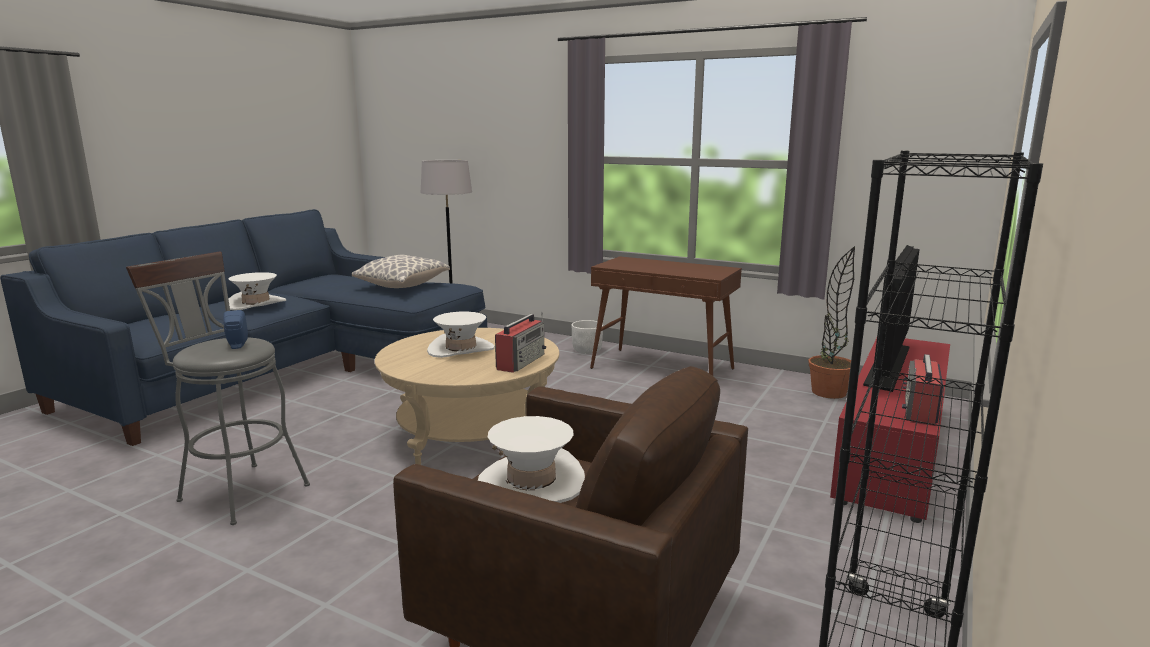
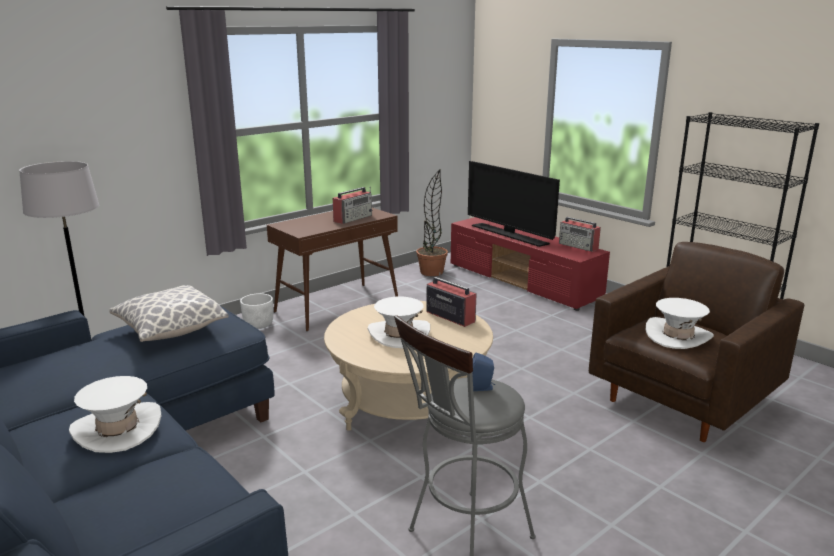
camera: 70 degrees left, 5 degrees up
(681, 271) = (353, 218): none -> radio

